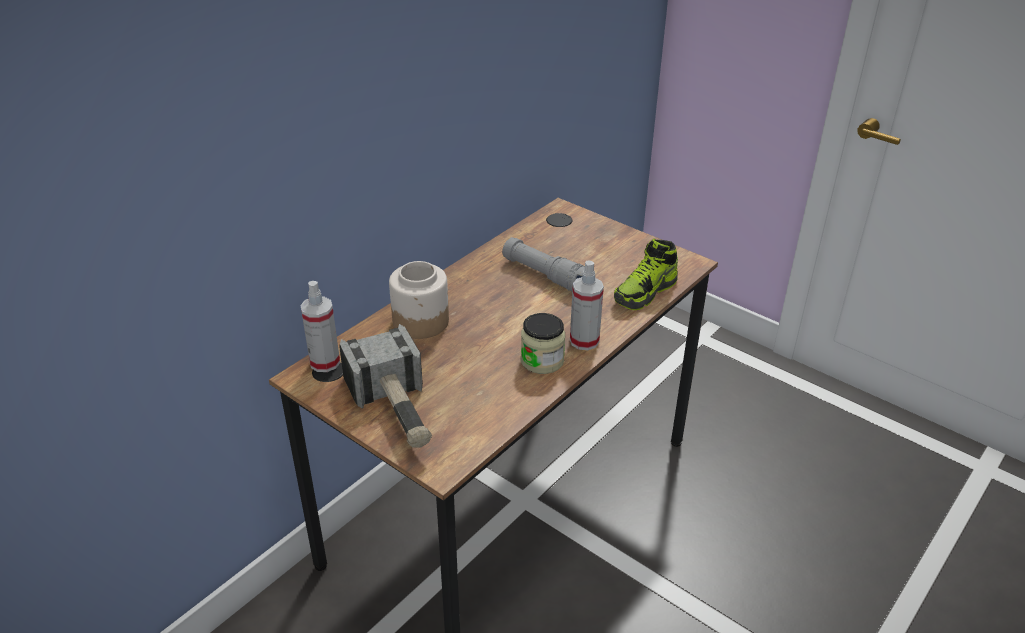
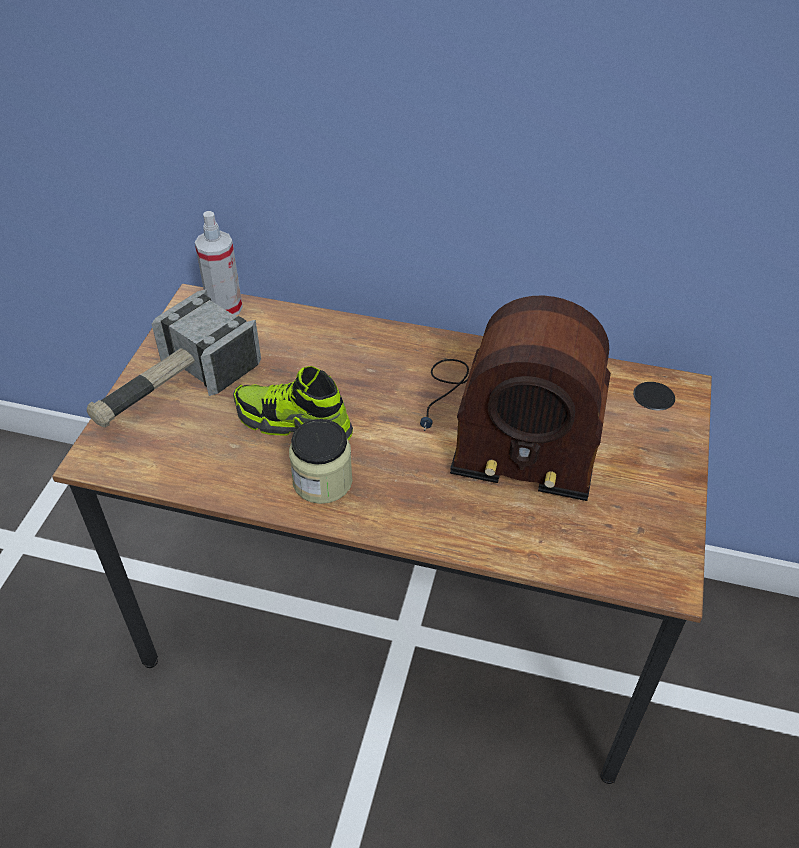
camera: 65 degrees right, 10 degrees up
(421, 321) = (337, 350): jar -> none
(545, 275) = (507, 425): grey flashlight -> radio
(584, 341) = (387, 510): spray bottle -> none
(645, 292) = (545, 545): shoe -> shoe (293, 424)

